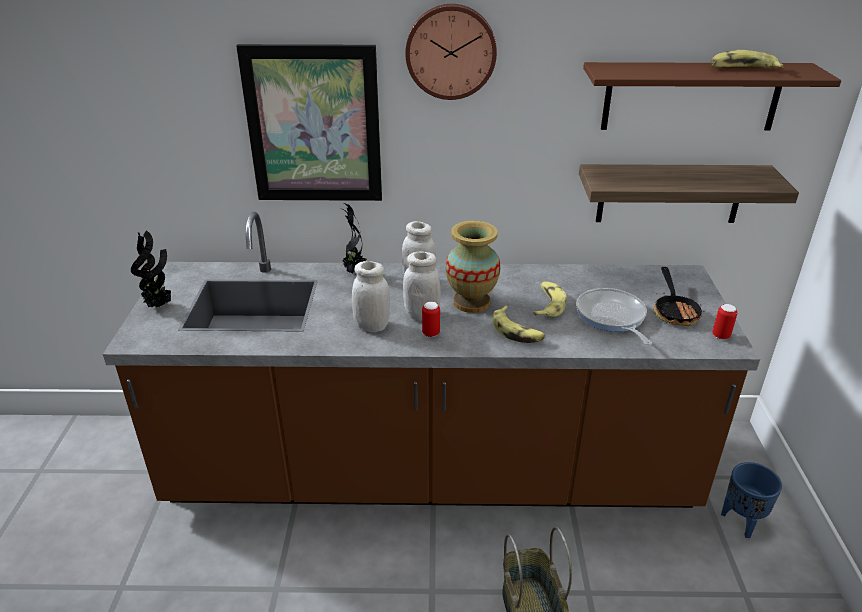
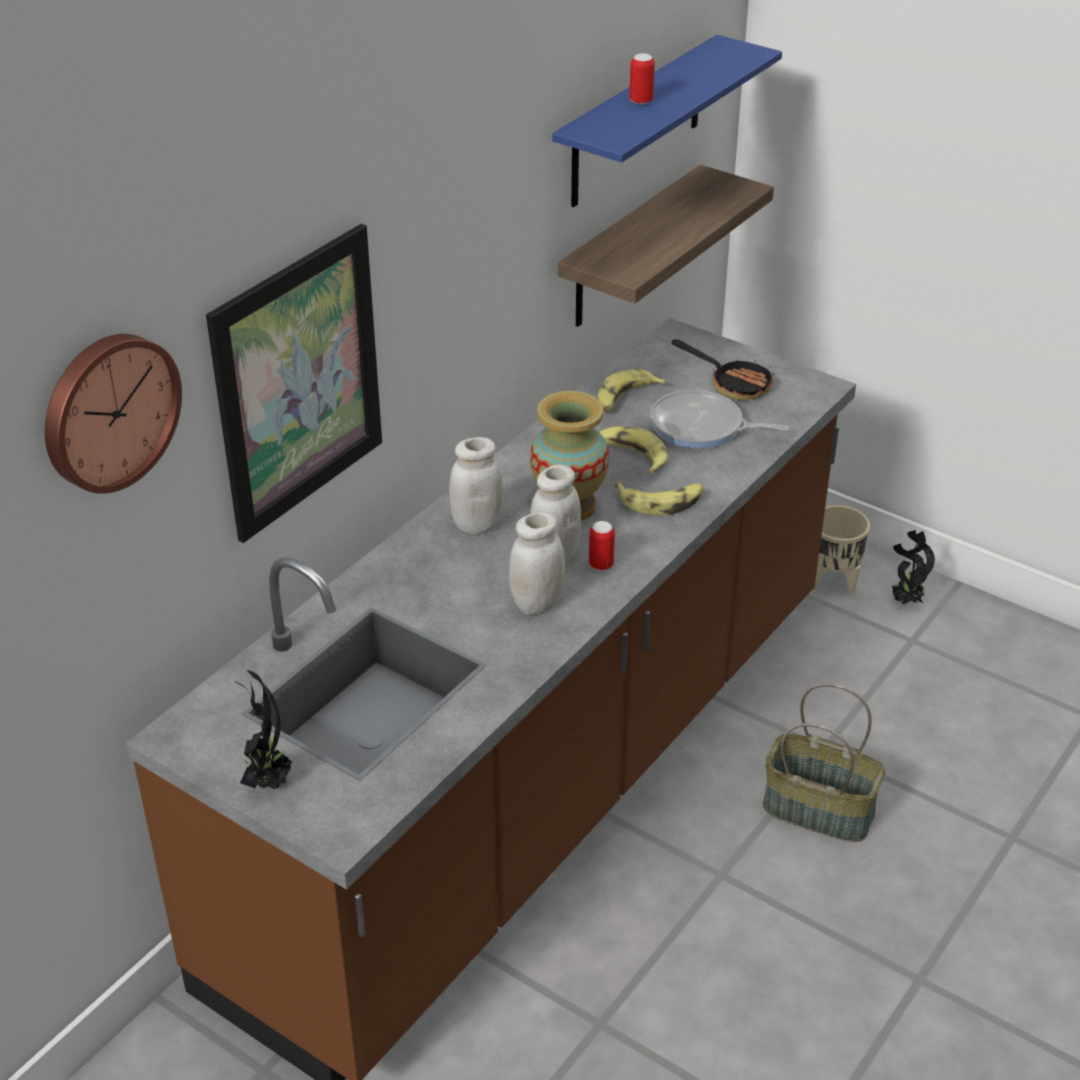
camera: 55 degrees left, 5 degrees up
(354, 272) = (388, 567): potted plant -> potted plant (905, 601)
(450, 51) = (435, 189): wall clock -> wall clock (108, 410)
(691, 96) = (637, 123): brown shelf -> blue shelf
(720, 336) = (801, 382): can -> can (641, 101)
(740, 521) = (831, 583): blue planter -> beige planter
(742, 69) = (693, 73): banana -> banana (625, 398)

